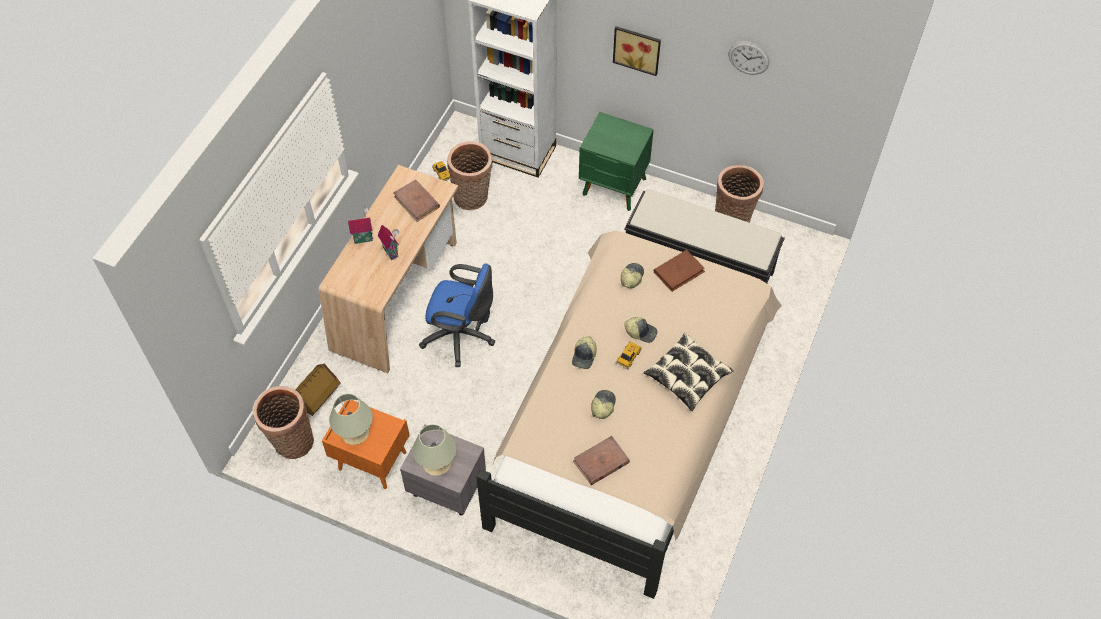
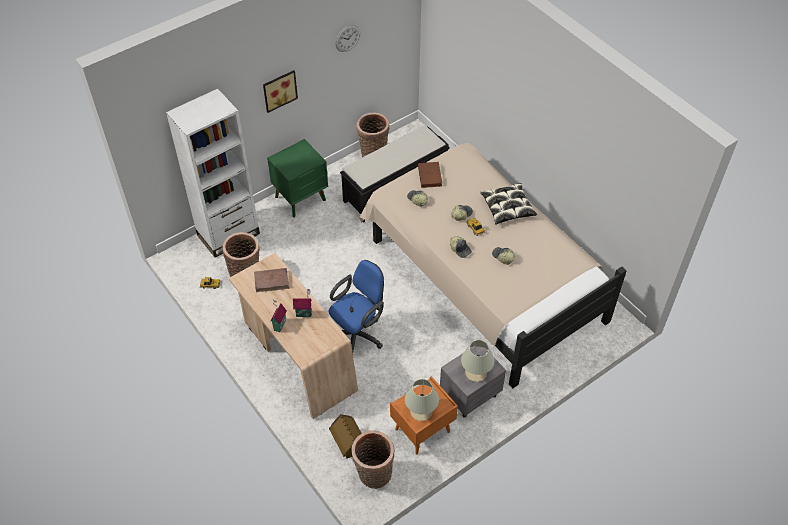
camera: 60 degrees left, 5 degrees down
(601, 462) = (542, 276): brown book -> none

